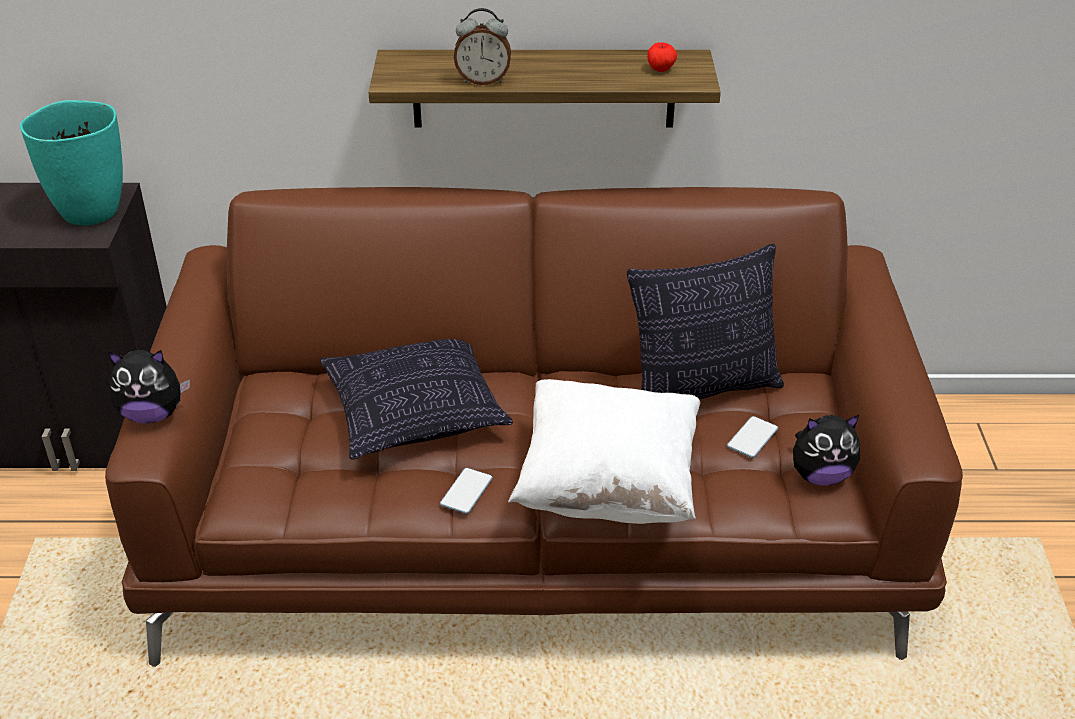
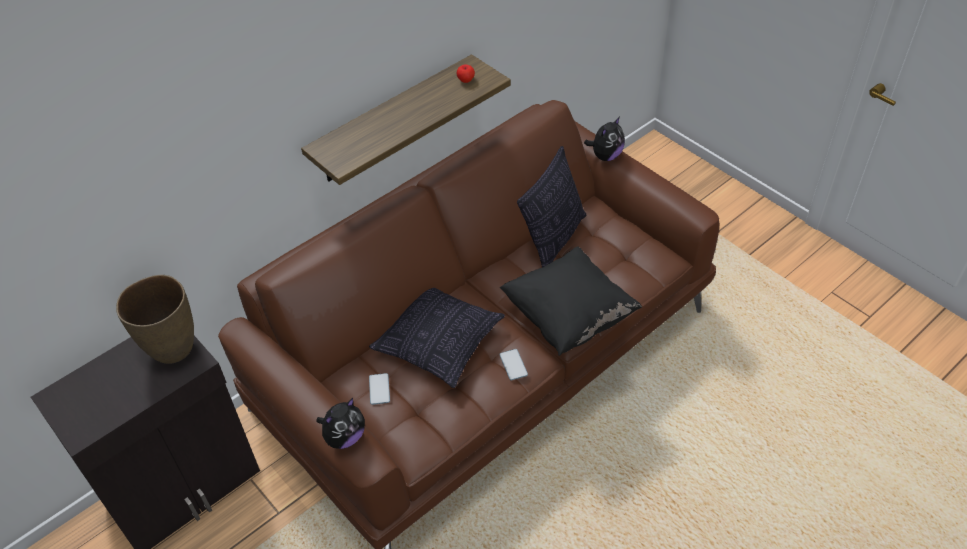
camera: 40 degrees left, 10 degrees up
(90, 211) = (171, 348): turquoise vase -> brown vase
(483, 80) = (389, 137): alarm clock -> none
(608, 485) = (568, 316): white pillow -> black pillow
(752, 438) = (601, 250): phone -> phone (379, 389)
(820, 475) = (646, 250): plush toy -> plush toy (605, 156)

